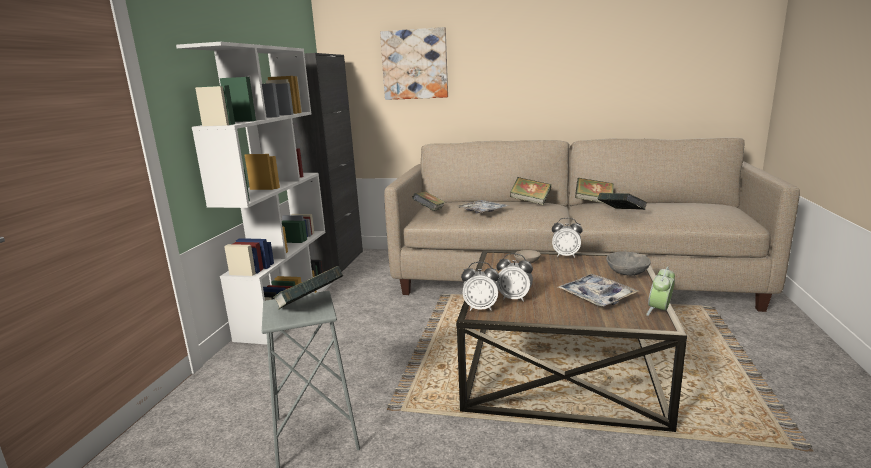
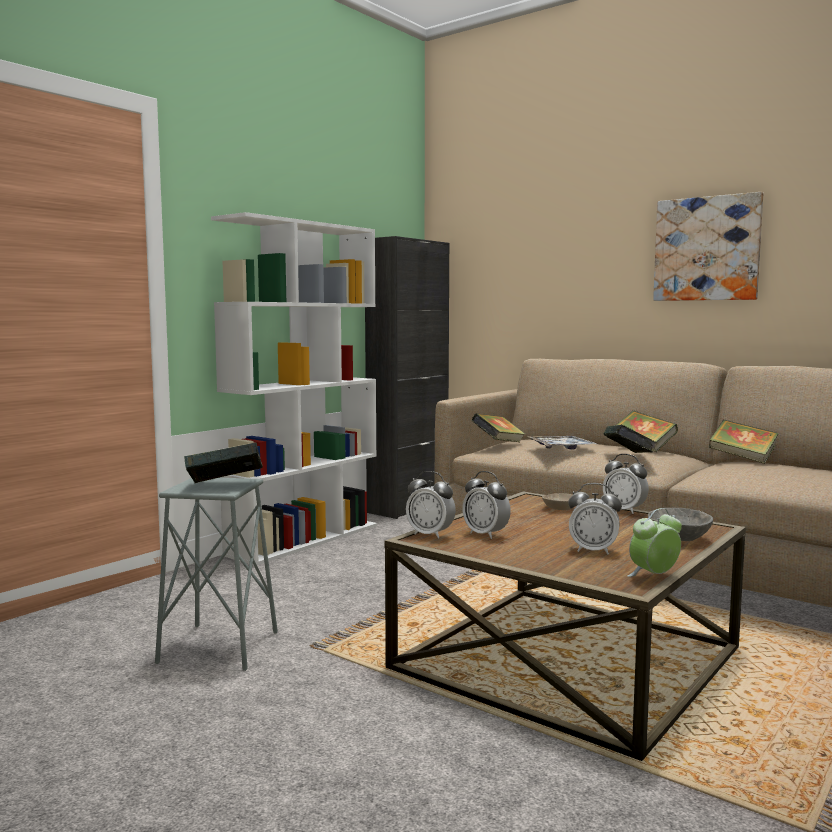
camera: 25 degrees right, 10 degrees down
(415, 64) = (534, 255): picture -> picture (707, 249)
(596, 296) = (593, 550): tray -> alarm clock
(621, 213) = (757, 473): book -> book (628, 457)

